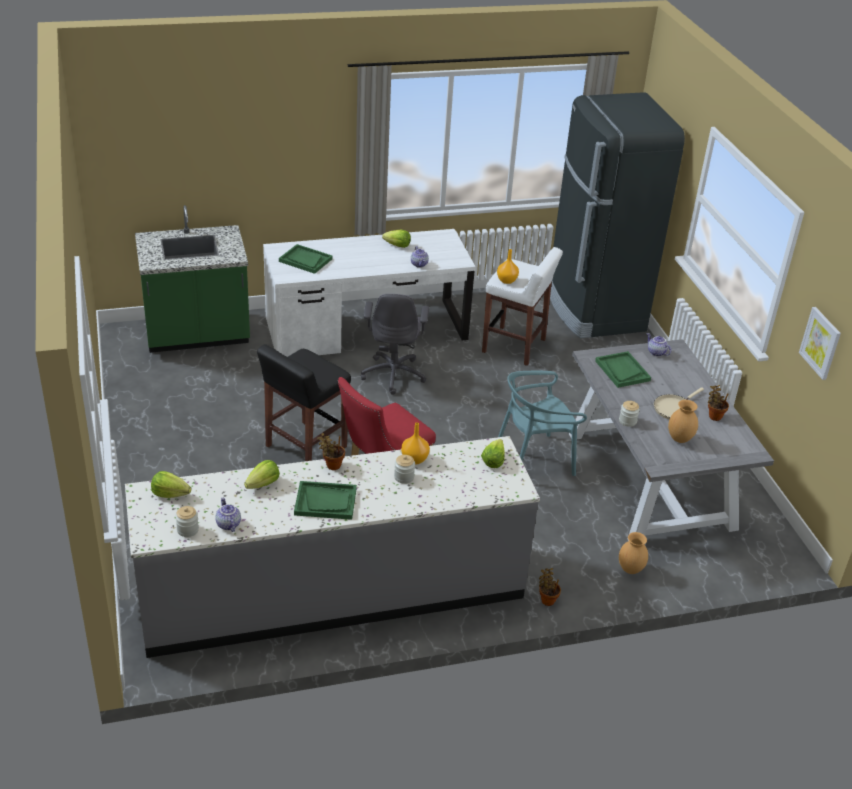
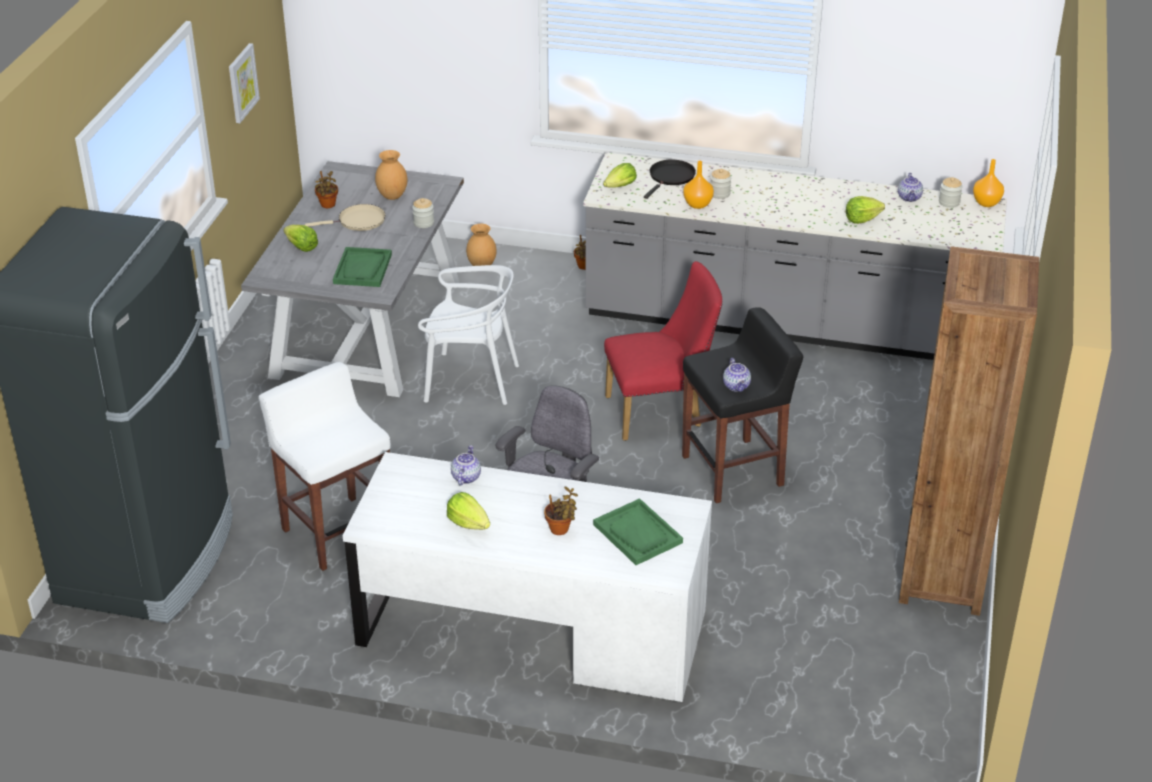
camera: 150 degrees left, 0 degrees up
(138, 415) = (942, 577): none -> brown bookcase
(170, 494) = (958, 232): lettuce -> lettuce (301, 247)
(197, 336) = (812, 699): green counter -> none
(325, 502) = (808, 193): green tray -> none
(331, 465) = (784, 219): potted plant -> potted plant (561, 530)
(459, 483) = (670, 177): none -> black frying pan
(507, 280) = (356, 429): orange vase -> orange vase (986, 203)
(534, 460) = (471, 381): turquoise chair -> white chair
(656, 352) = (296, 278): teapot -> teapot (737, 386)

